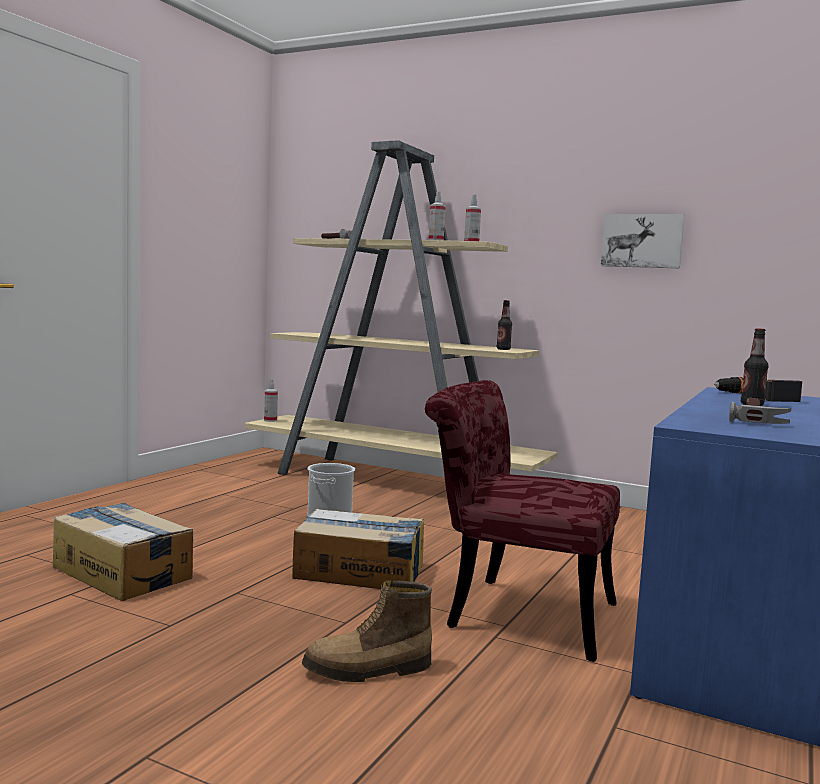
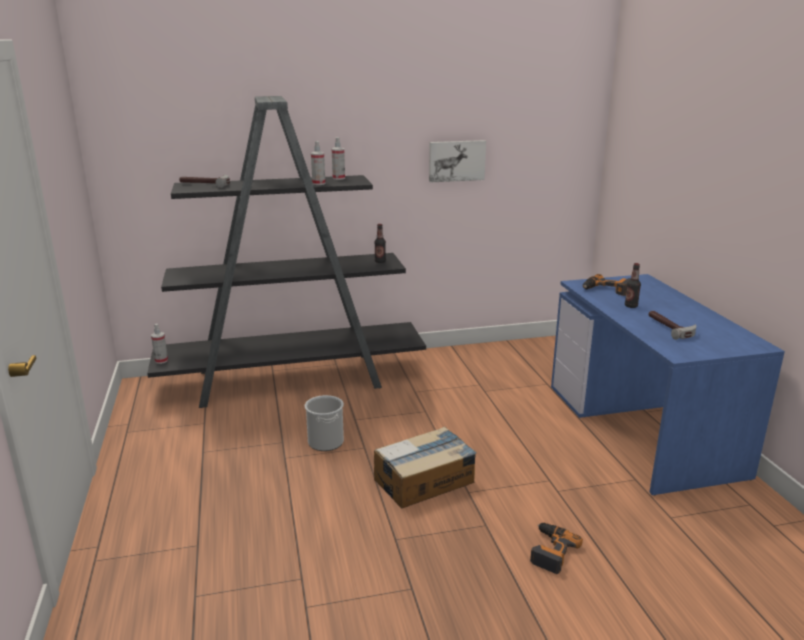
camera: 40 degrees left, 15 degrees up
(123, 572) = (297, 567): cardboard box -> none
(368, 670) = (550, 551): boot -> power drill
(392, 481) = (292, 379): beige bookcase -> black bookcase
(514, 612) = (538, 468): red chair -> none

